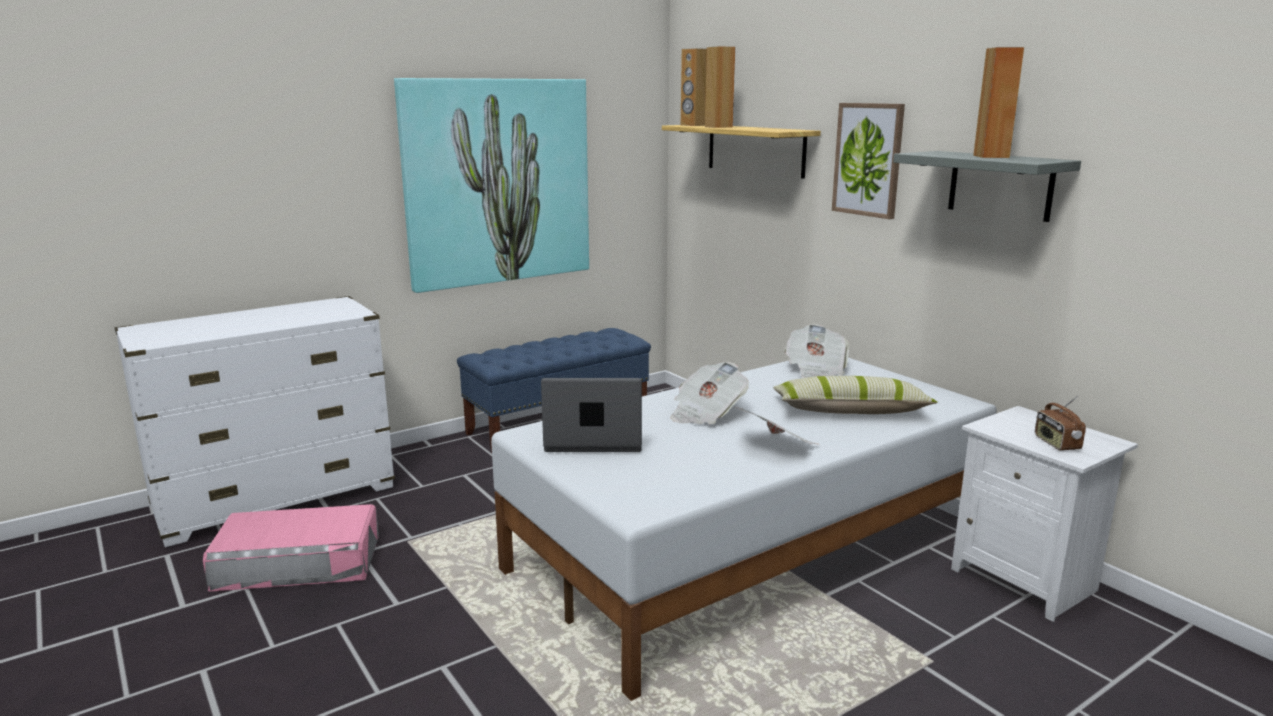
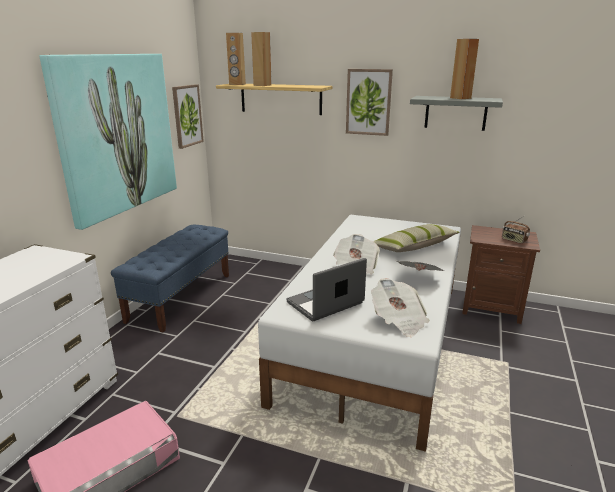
camera: 35 degrees left, 5 degrees up
(632, 169) = (187, 116): none -> picture
(815, 370) = (363, 227): newspaper -> newspaper (398, 320)
(1025, 579) = (491, 308): white nightstand -> brown nightstand

